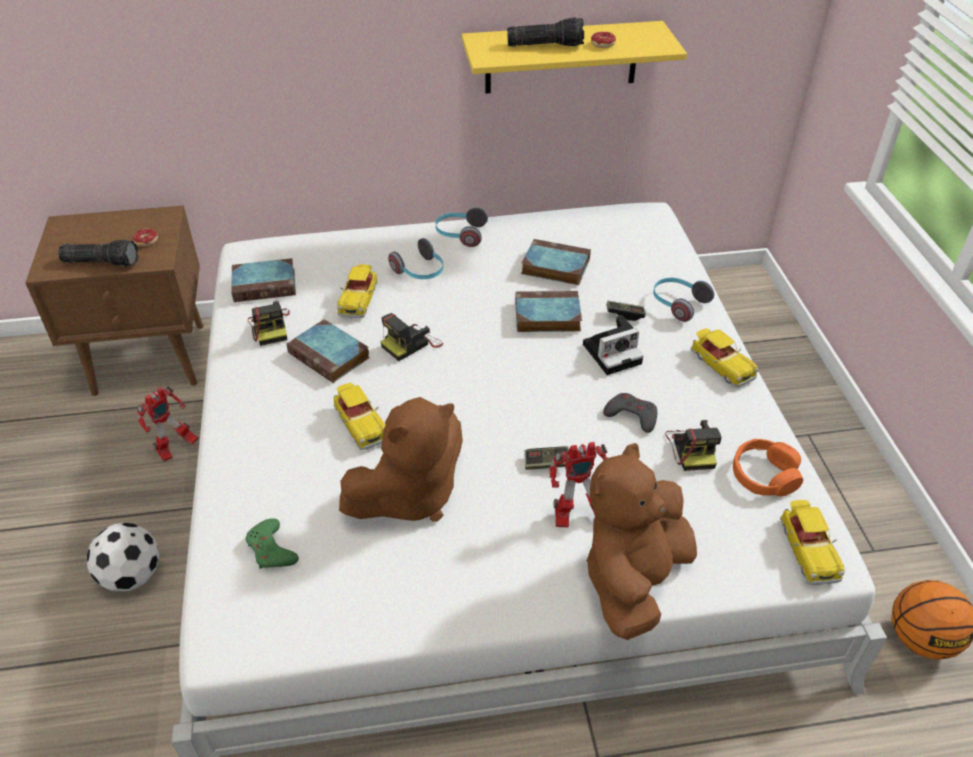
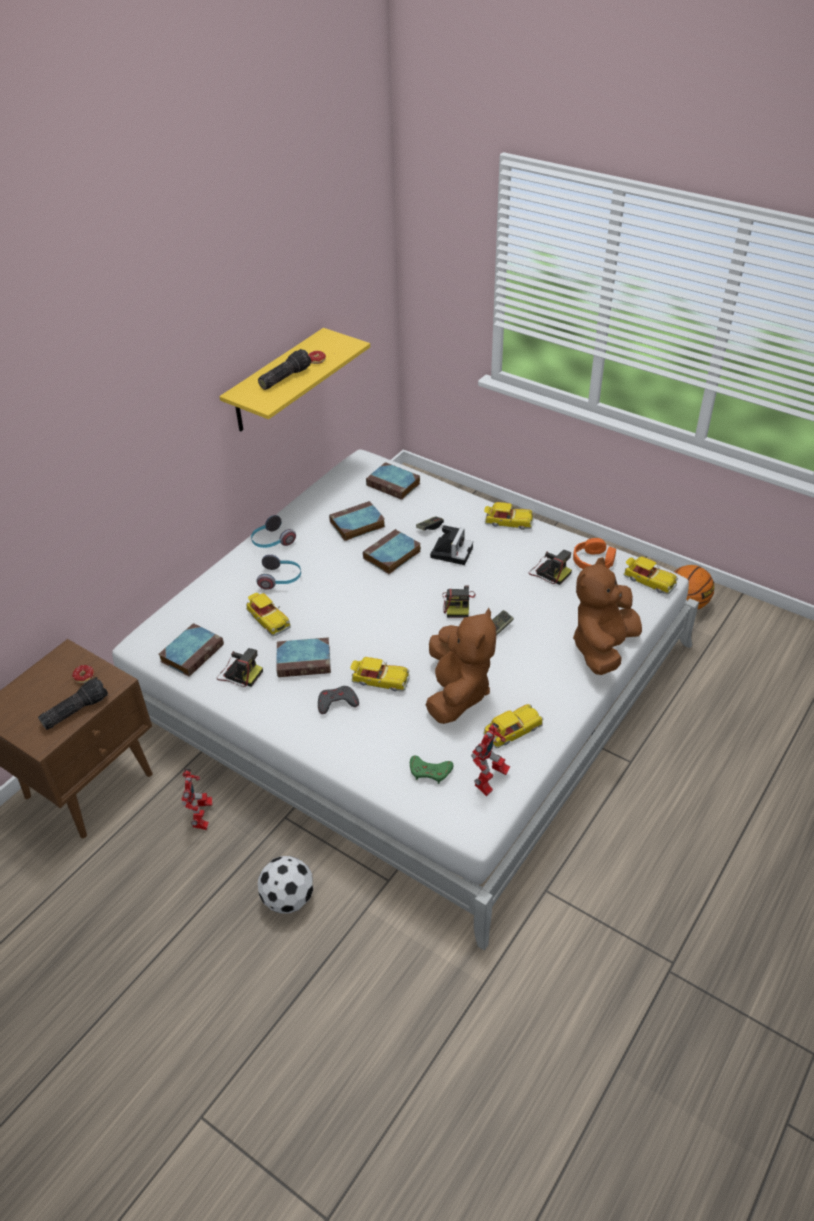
camera: 45 degrees left, 0 degrees up
(401, 581) = (512, 731): none -> toy car
(411, 344) = (341, 621): camera -> camera (458, 604)
(577, 517) = (545, 641): toy robot -> toy robot (490, 781)
(631, 415) = (503, 576): grey game controller -> grey game controller (337, 702)
(633, 579) = (602, 648): brown plush toy -> brown plush toy turned 45 degrees clockwise
(647, 252) = (394, 484): none -> book
(678, 304) = (447, 504): headphones -> none

